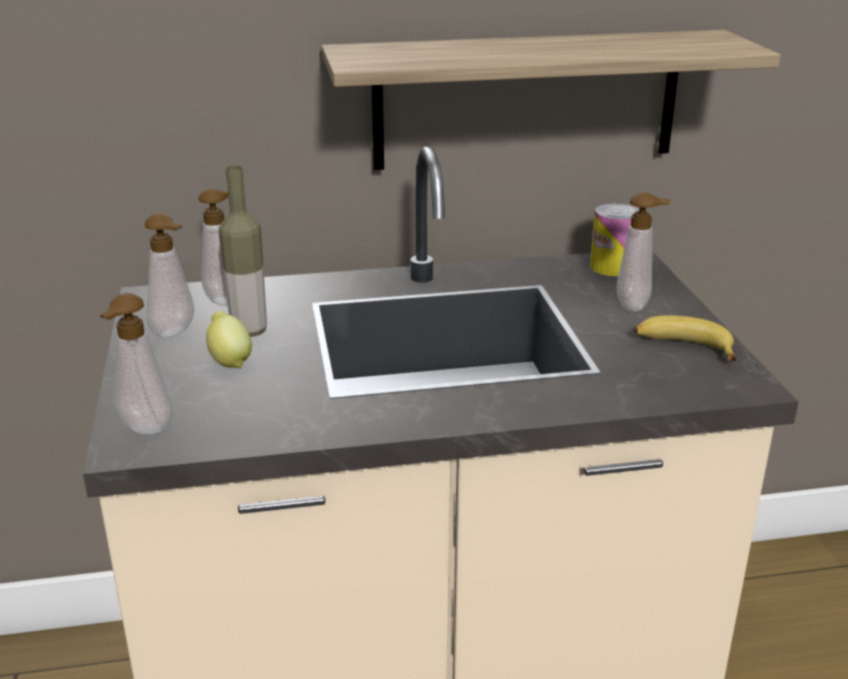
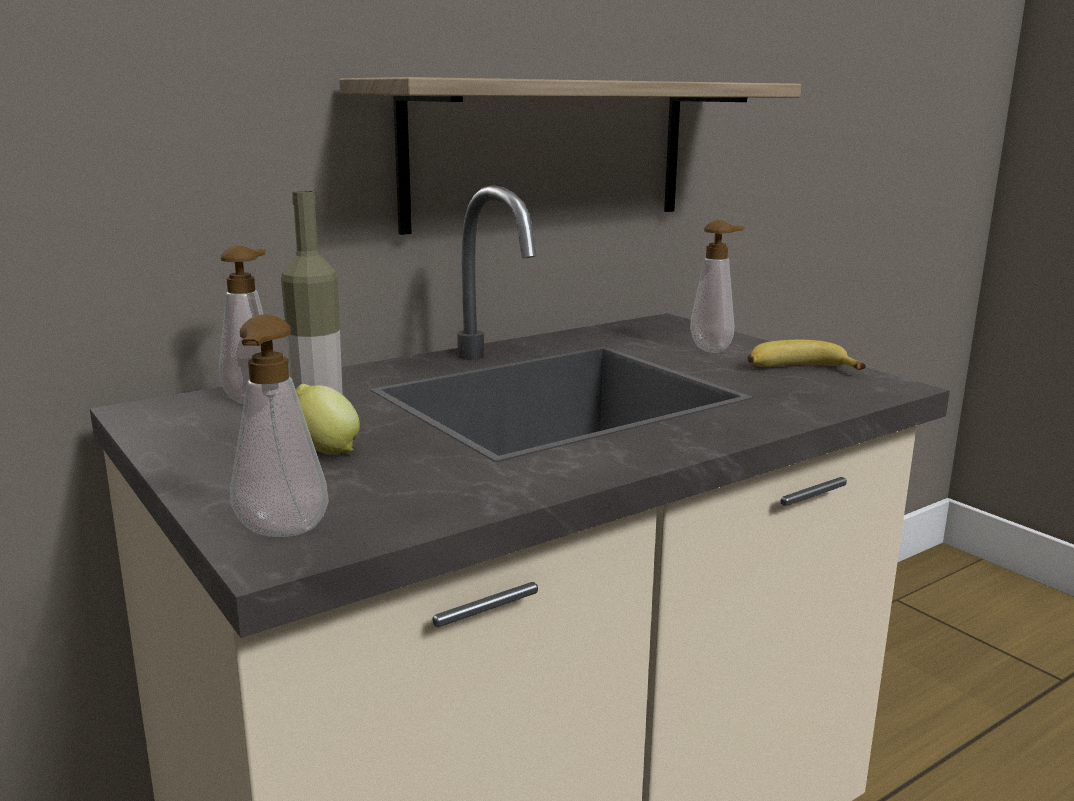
camera: 25 degrees left, 10 degrees down
(176, 332) = (220, 436): soap dispenser -> none
(612, 267) = (652, 327): can -> none

